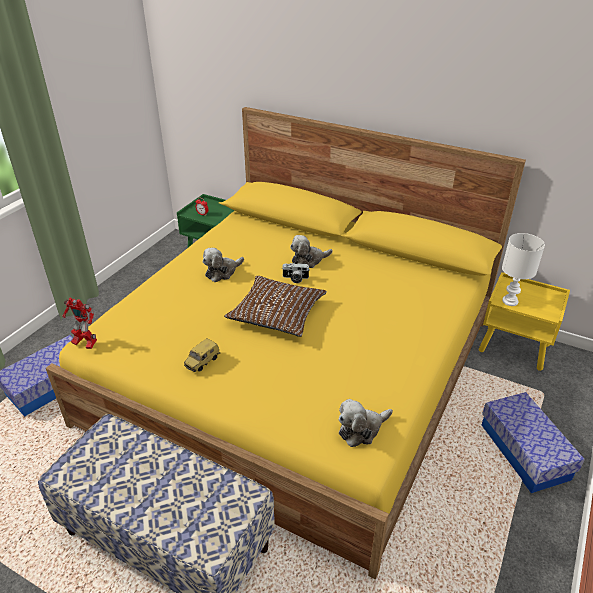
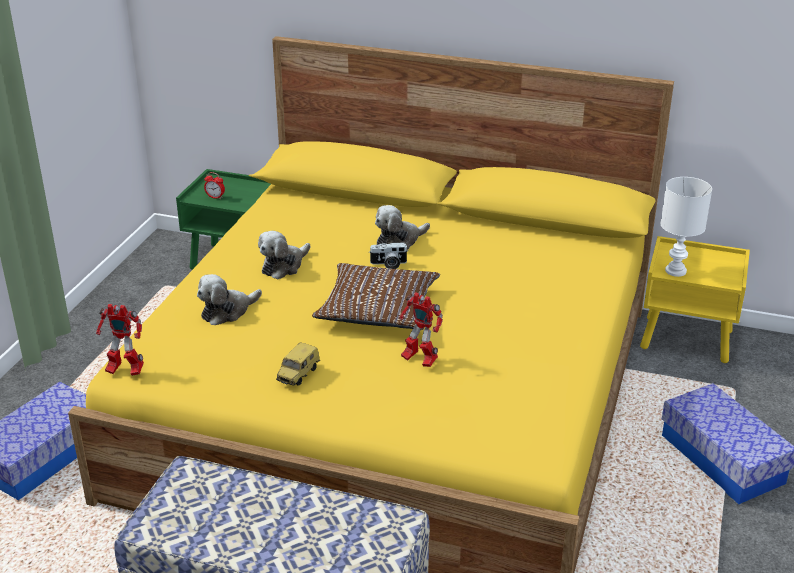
camera: 10 degrees left, 5 degrees down
(294, 360) = (418, 360): none -> toy robot
(362, 429) = (528, 426): plush toy -> plush toy (227, 312)

